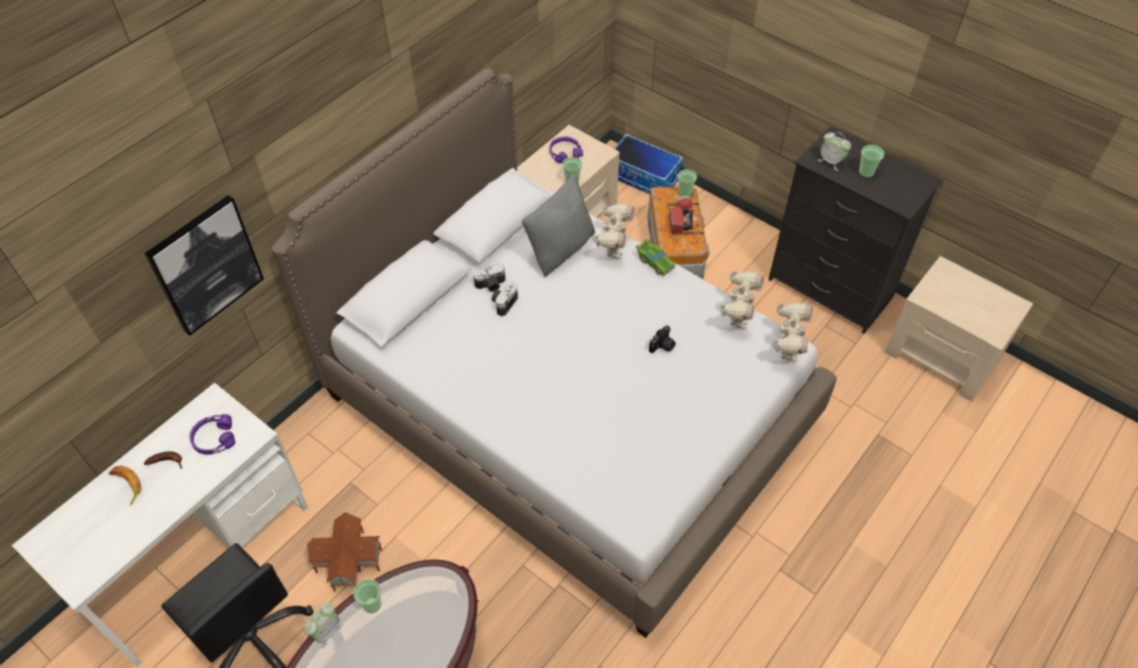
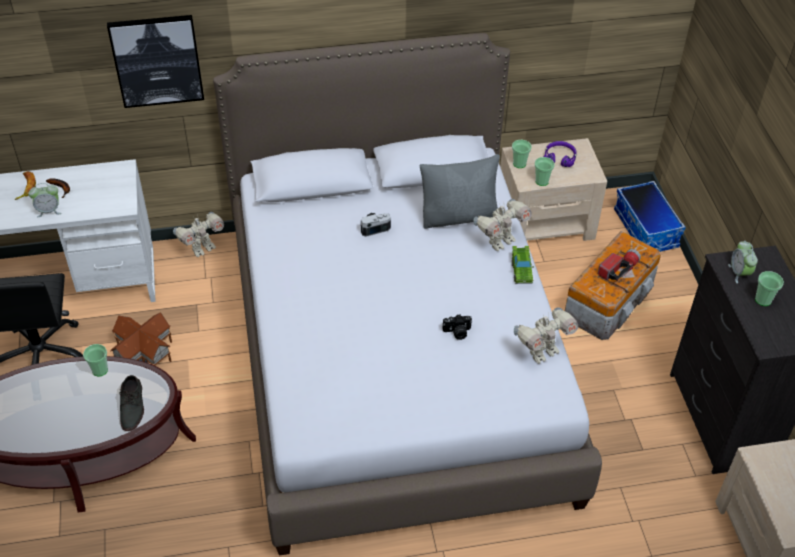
camera: 40 degrees right, 5 degrees down
(214, 438) = (99, 192): purple headphones -> none
(326, 631) = (58, 365): alarm clock -> alarm clock (49, 211)
(439, 613) = (132, 406): none -> grey shoe
(491, 285) = (379, 210): camera -> none
(685, 192) = (646, 251): cup -> cup (519, 164)
(787, 350) = (555, 402): toy robot -> toy robot (202, 248)

